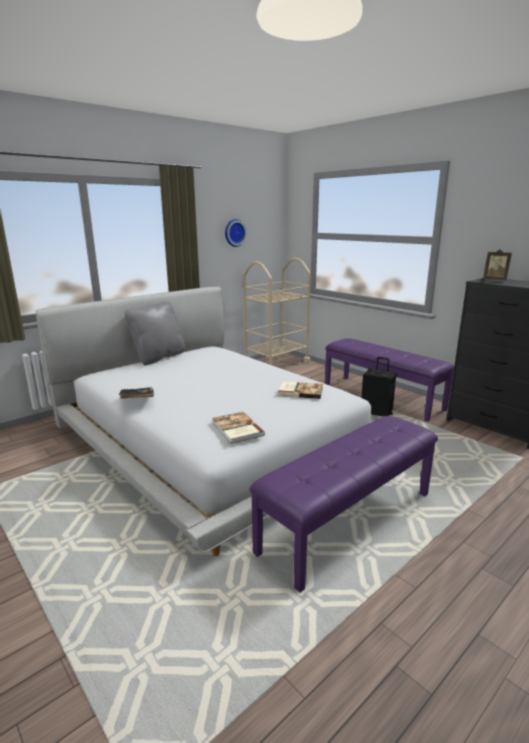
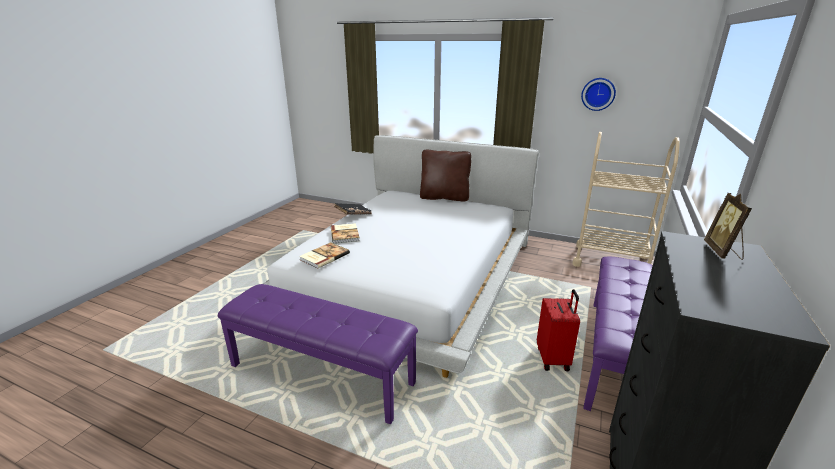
camera: 65 degrees right, 5 degrees up
(158, 357) = (444, 197): grey pillow -> brown pillow
(300, 391) = (420, 265): book -> book (345, 234)
(377, 415) = (553, 359): black suitcase -> red suitcase

